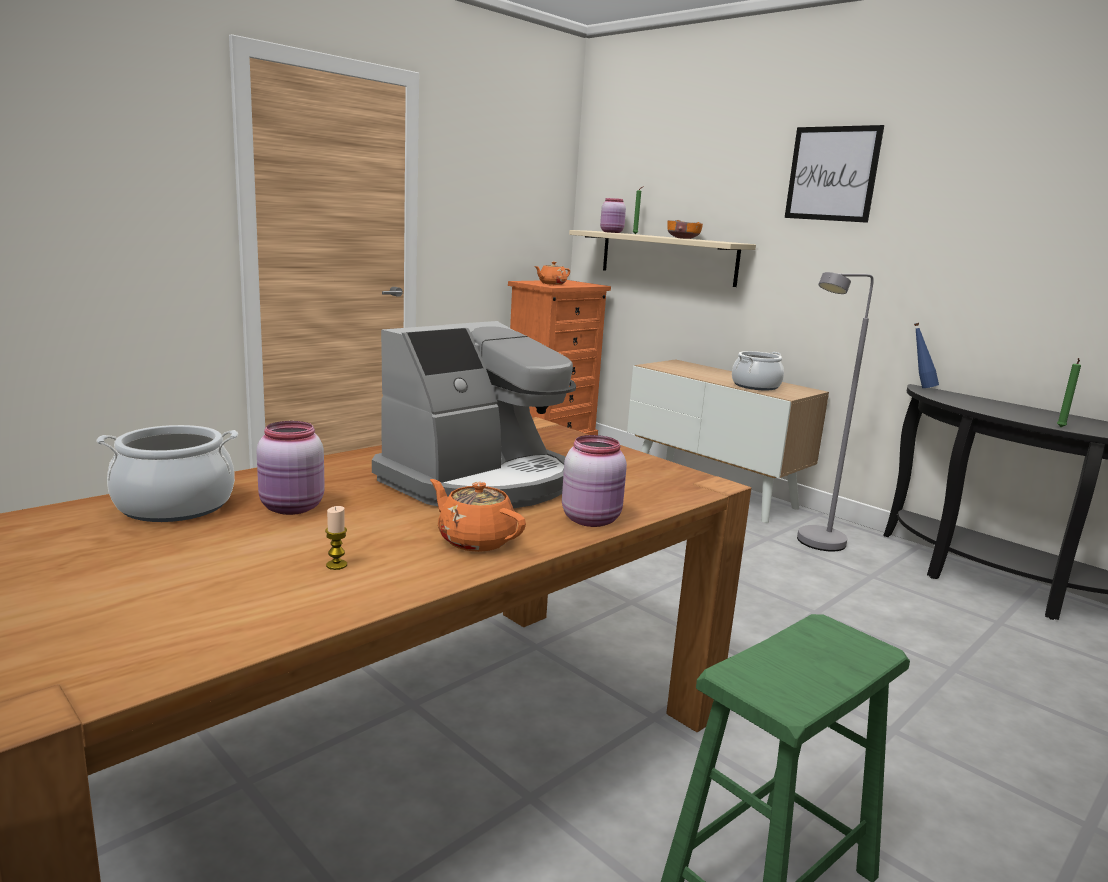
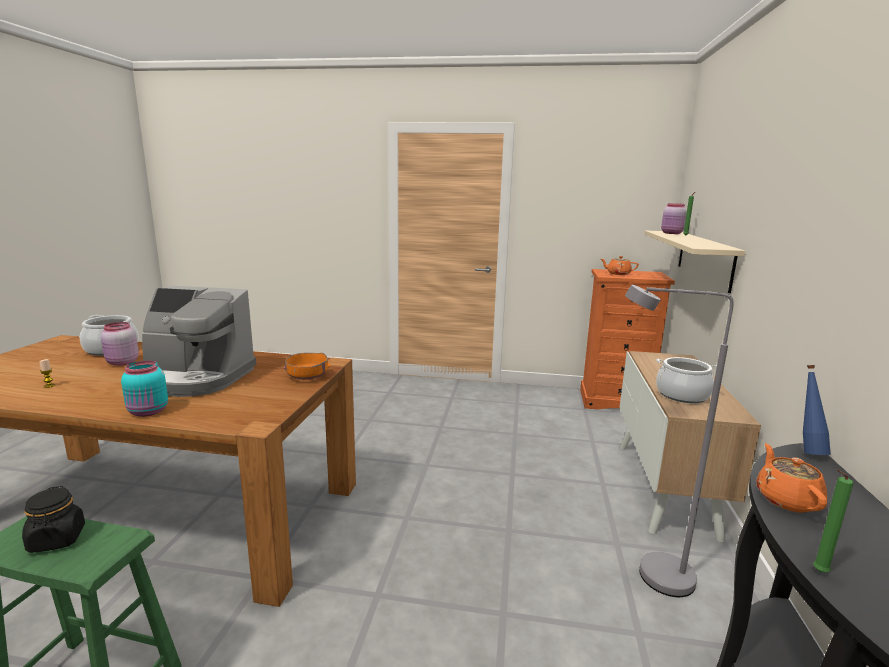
camera: 55 degrees right, 0 degrees up
(475, 540) = (96, 398): orange teapot -> orange teapot (786, 499)
(592, 519) = (148, 412): pink jar -> turquoise jar
(683, 238) = (693, 241): orange bowl -> orange bowl (307, 377)
(800, 664) = (57, 539): none -> black jar
(832, 174) = (798, 172): picture -> none

